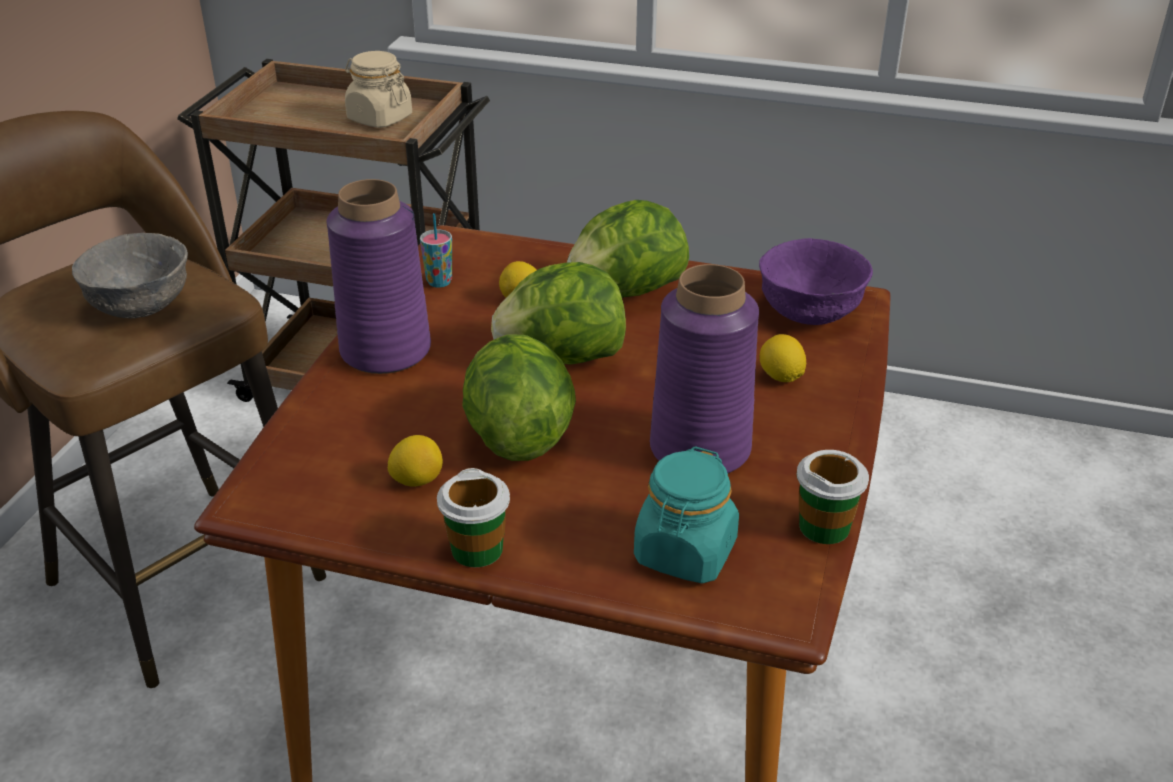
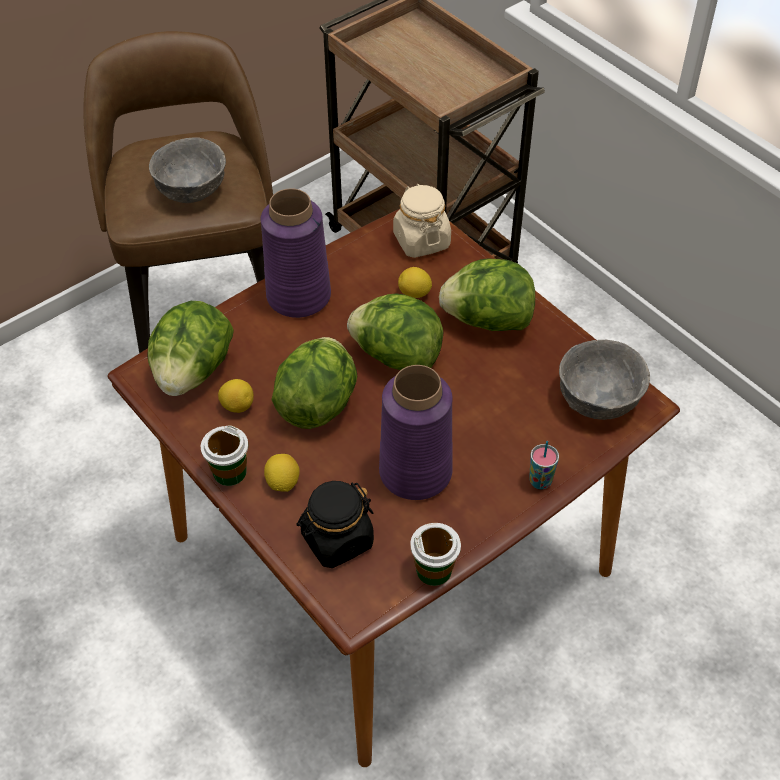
camera: 35 degrees right, 15 degrees up
(321, 472) = (193, 372): none -> lettuce
(379, 118) = (456, 77): beige jar -> beige jar (421, 240)
(439, 282) = (376, 253): cup -> cup (540, 481)
(685, 553) = (337, 540): turquoise jar -> black jar
(780, 377) = (521, 444): lemon -> lemon (283, 482)
(811, 311) = (599, 400): purple bowl -> grey bowl

